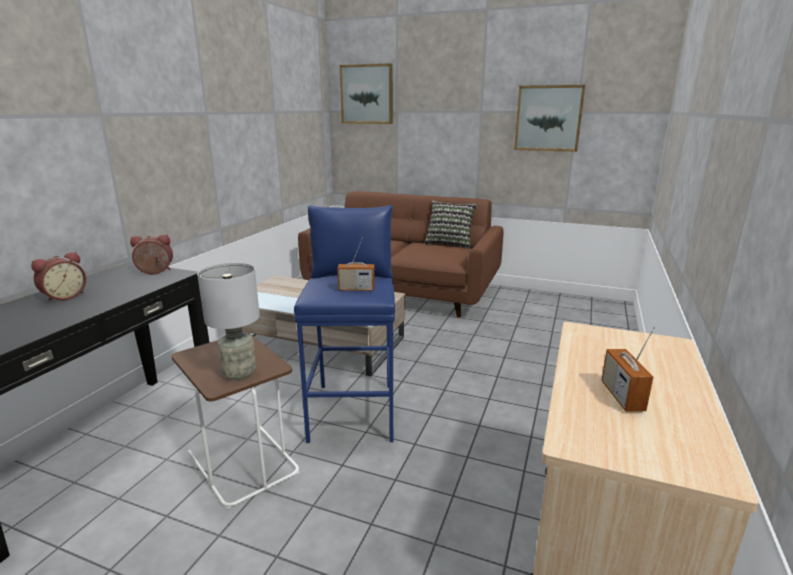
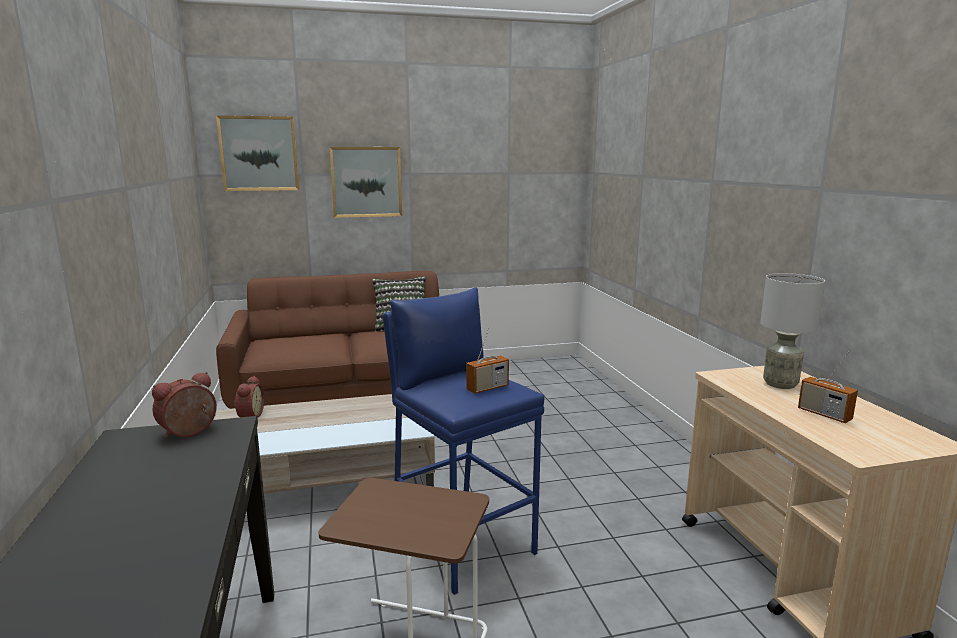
camera: 35 degrees left, 5 degrees down
(64, 296) = (113, 503): alarm clock -> alarm clock (249, 416)
(239, 373) = (443, 521): grey table lamp -> grey table lamp (779, 384)
(548, 118) = (482, 180): picture -> picture (366, 182)

